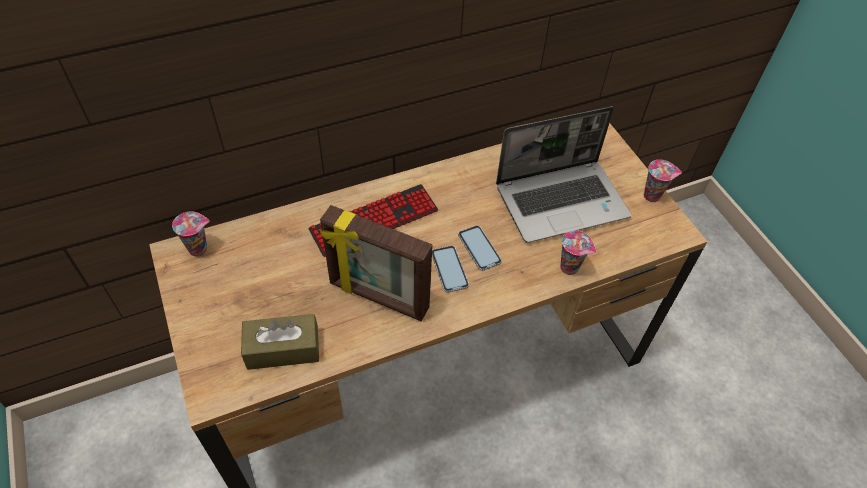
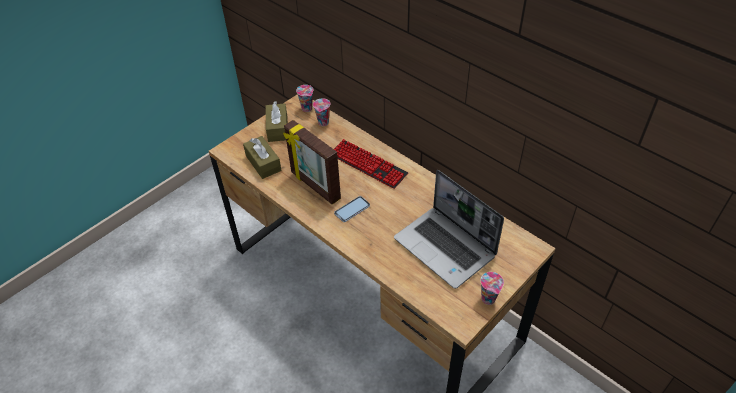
camera: 70 degrees right, 5 degrees down
(214, 303) = (277, 128): none -> brown tissue box
(378, 297) = (314, 186): picture frame -> picture frame turned 45 degrees counterclockwise
(479, 248) = (377, 218): phone -> none
(570, 268) = (389, 268): cup -> cup (323, 123)

